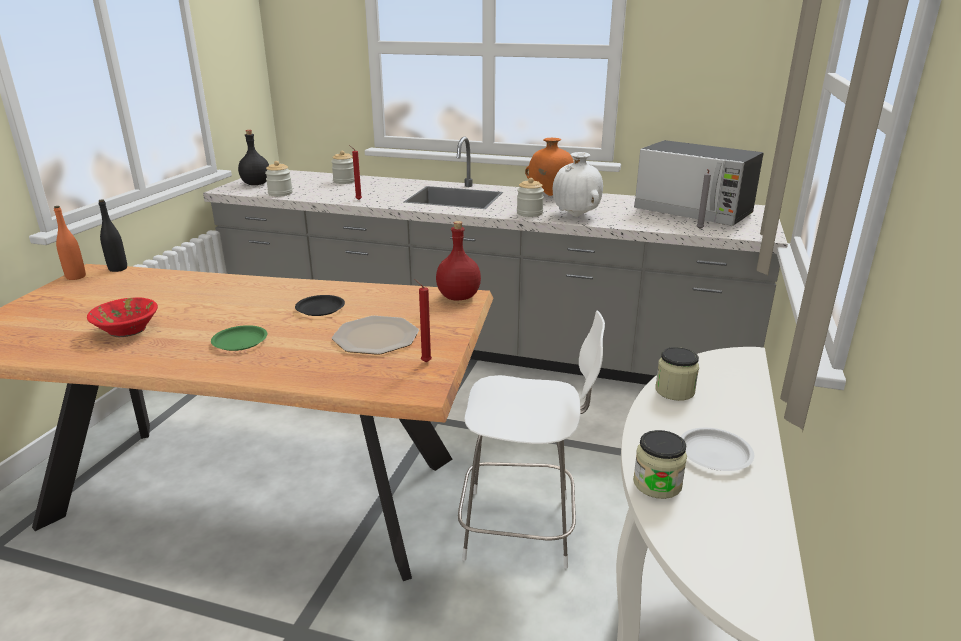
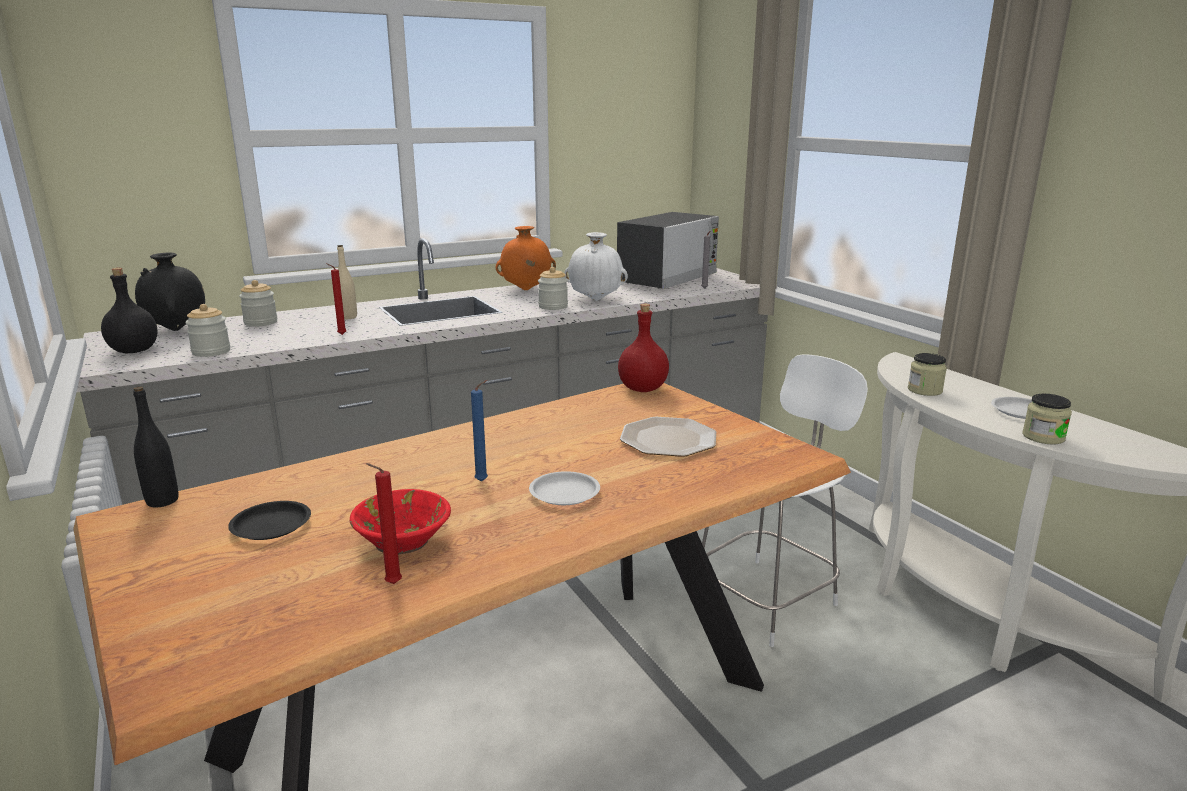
camera: 45 degrees left, 5 degrees down
(76, 277) = (116, 533): orange bottle -> none
(229, 316) = (483, 481): none -> blue candle
(239, 341) = (564, 493): green plate -> white plate
(300, 176) = (177, 330): none -> black vase
(320, 309) = (555, 440): black plate -> black plate (271, 526)
(392, 189) = (348, 317): none -> beige bottle
(424, 362) = (752, 438): red candle -> red candle (390, 584)
(693, 212) = (668, 279): microwave -> microwave turned 45 degrees counterclockwise

